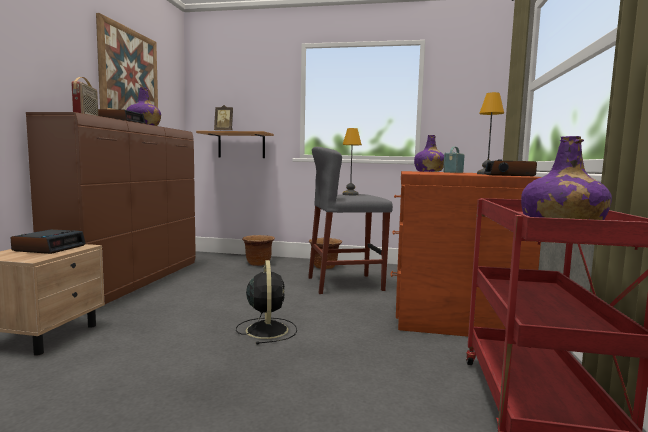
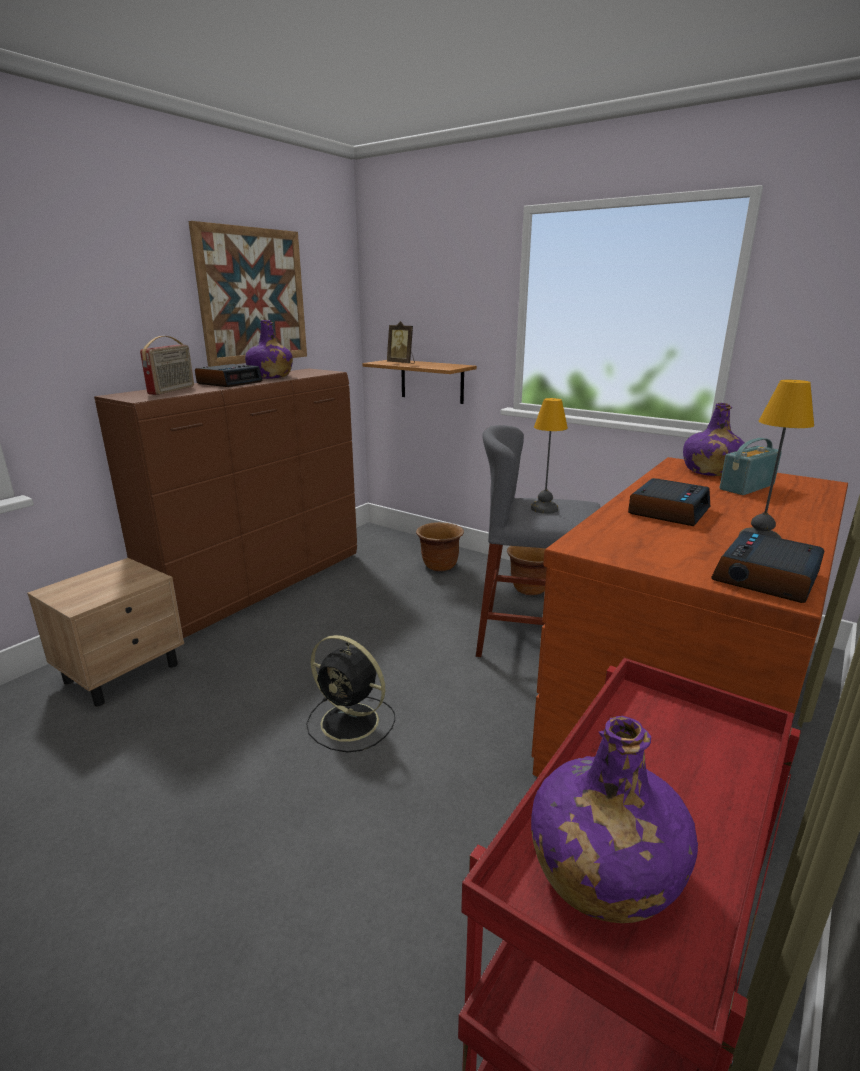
camera: 25 degrees right, 15 degrees up
(50, 248) = (116, 578): alarm clock -> alarm clock (668, 510)
(267, 329) = (352, 722): black fan -> black fan turned 105 degrees clockwise

